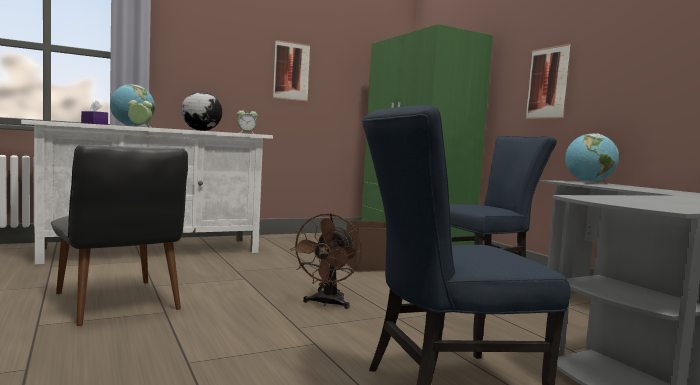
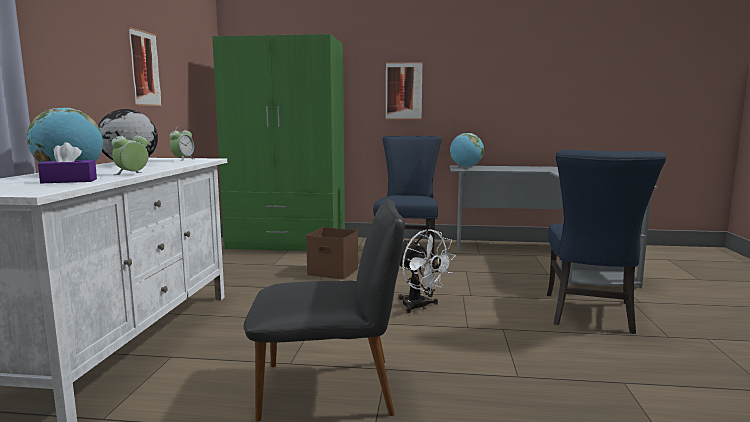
camera: 55 degrees left, 5 degrees up
(327, 303) = (420, 307): brown fan -> white fan

